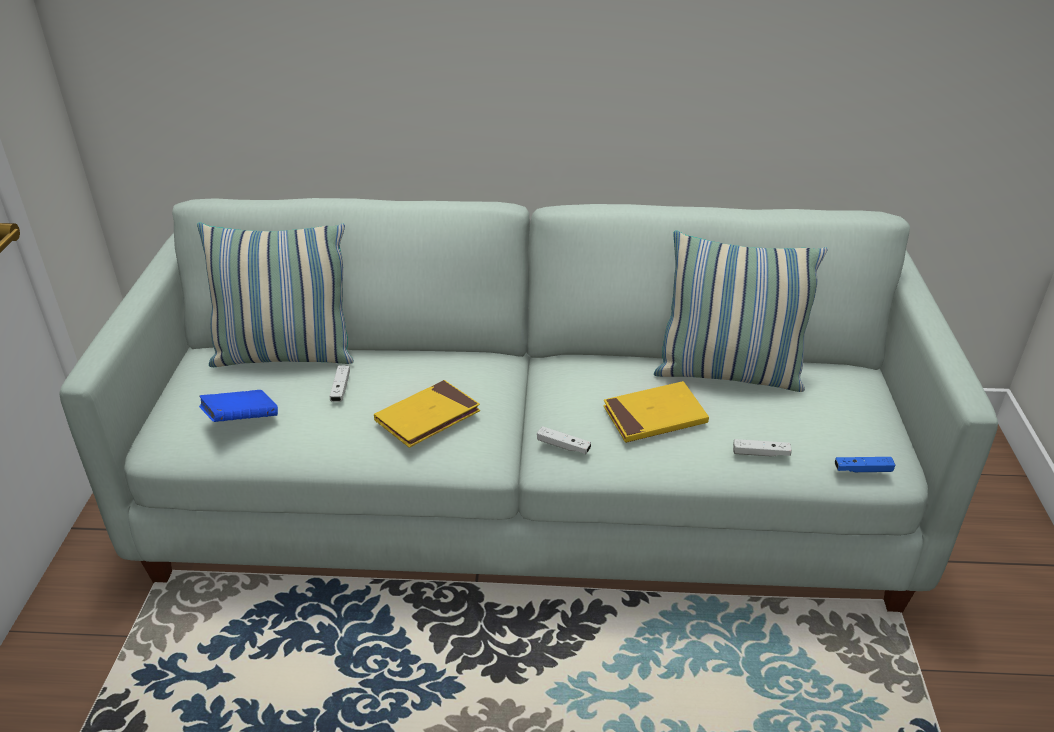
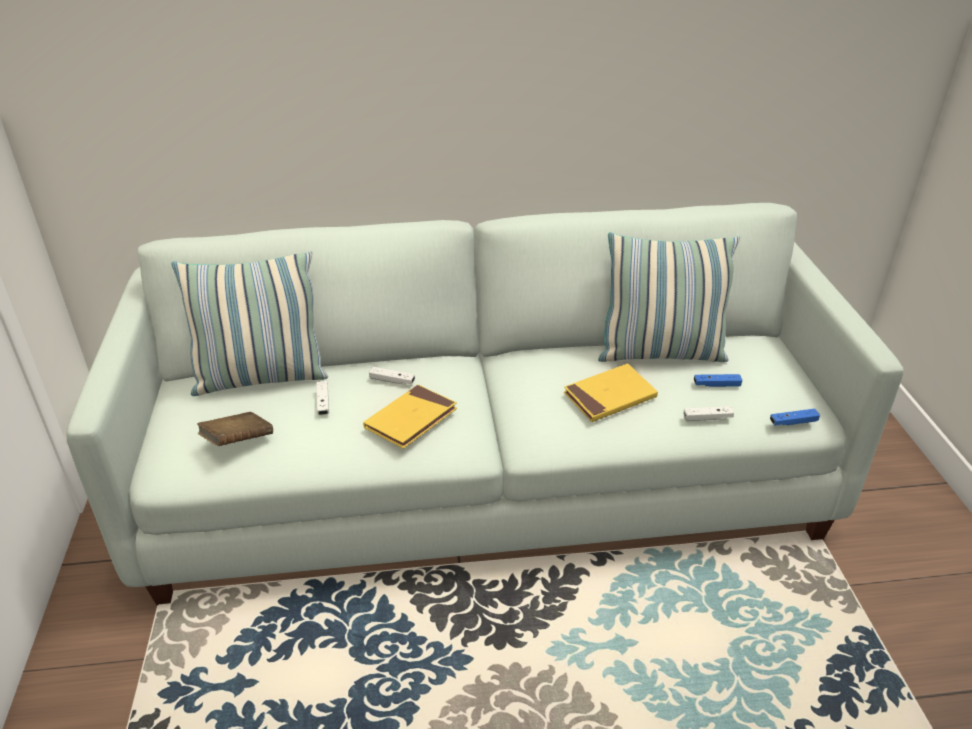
camera: 10 degrees left, 0 degrees up
(241, 420) = (238, 441): blue book -> brown book
(563, 446) = (537, 431): white game controller -> white game controller (392, 380)
(782, 417) = (716, 385): none -> blue game controller

